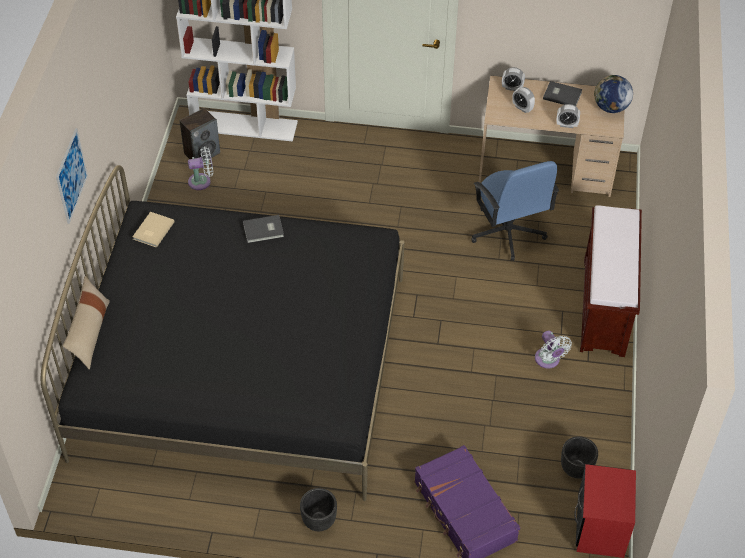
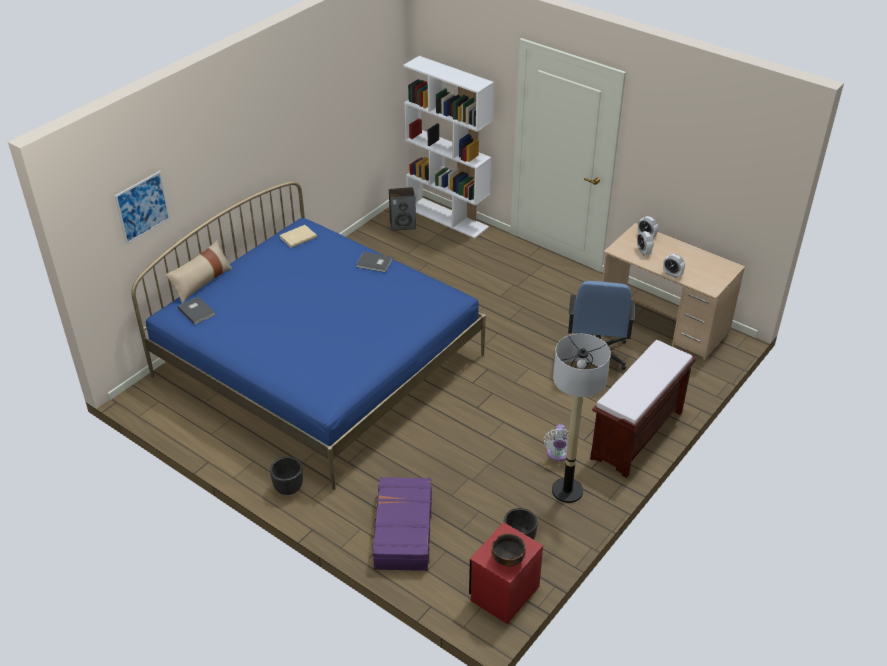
camera: 30 degrees right, 10 degrees down
(71, 176) = (228, 155): picture -> picture (142, 207)
(202, 181) = (388, 241): white fan -> none
(242, 366) = (319, 365): black bed -> blue bed
(562, 94) = (685, 253): grey book -> grey book (197, 311)
(583, 395) = (567, 491): none -> floor lamp
(610, 108) = (721, 275): globe -> none
(617, 500) = (508, 559): none -> bowl

